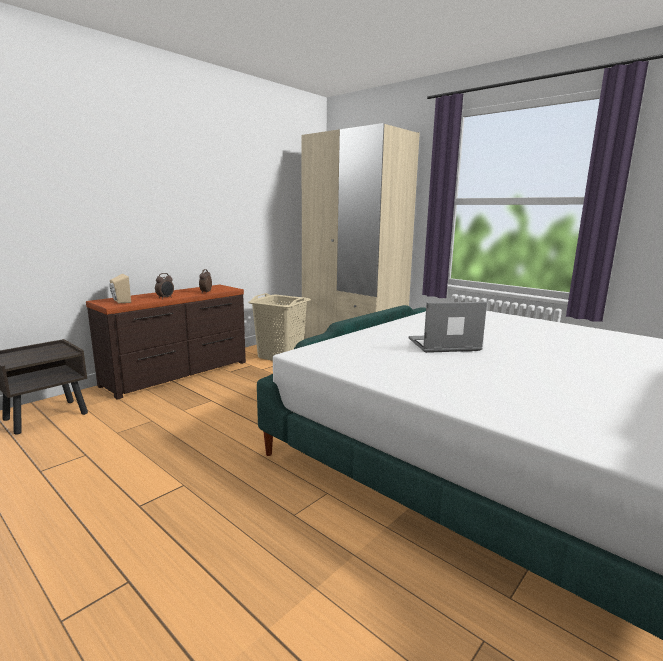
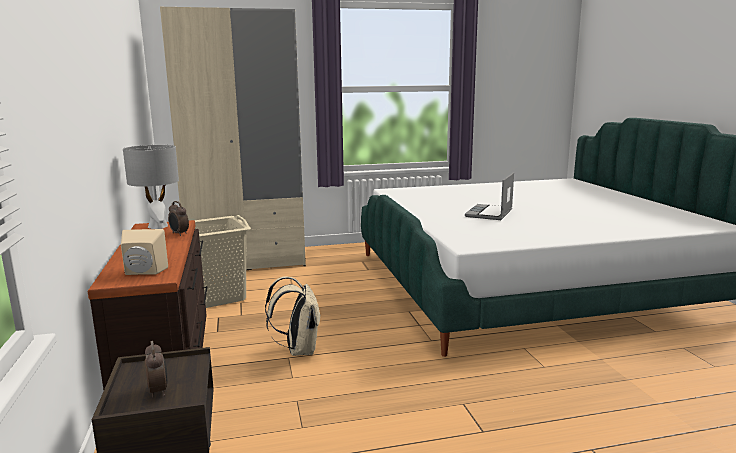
camera: 55 degrees left, 0 degrees up
(165, 298) = (173, 252): alarm clock -> alarm clock (159, 391)
(217, 287) = (158, 226): none -> grey table lamp
(225, 400) = (298, 350): none -> beige backpack

